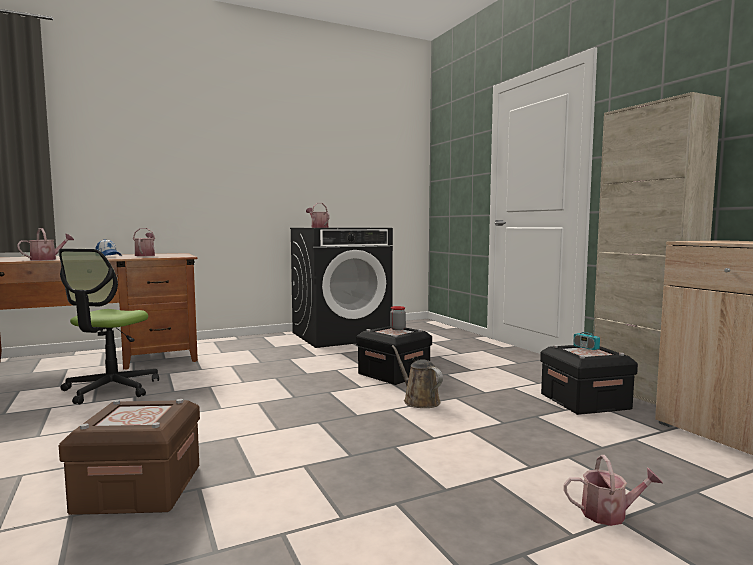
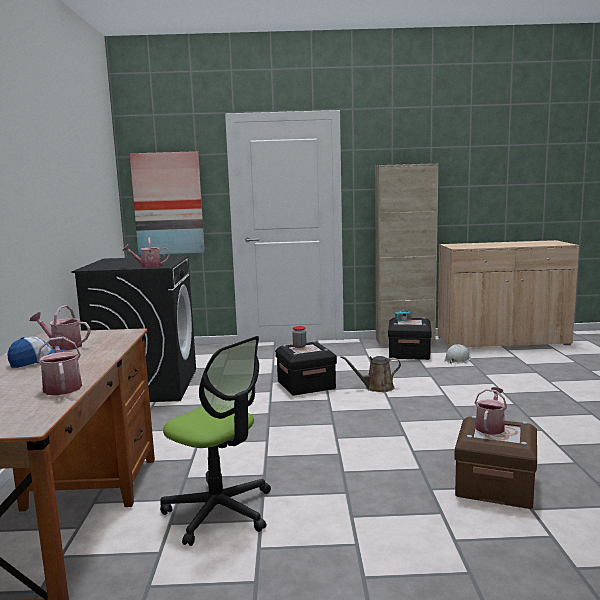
camera: 65 degrees left, 5 degrees up
(453, 185) = (168, 203): none -> picture
(609, 514) = (544, 381): watering can -> watering can (490, 426)
(613, 432) = (457, 359): none -> white hard hat

